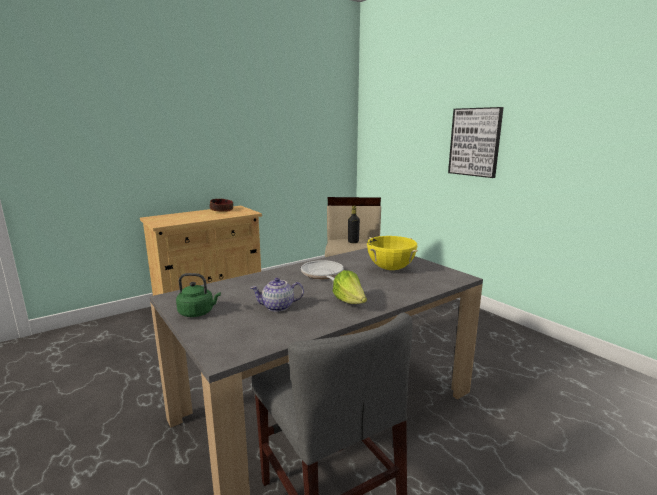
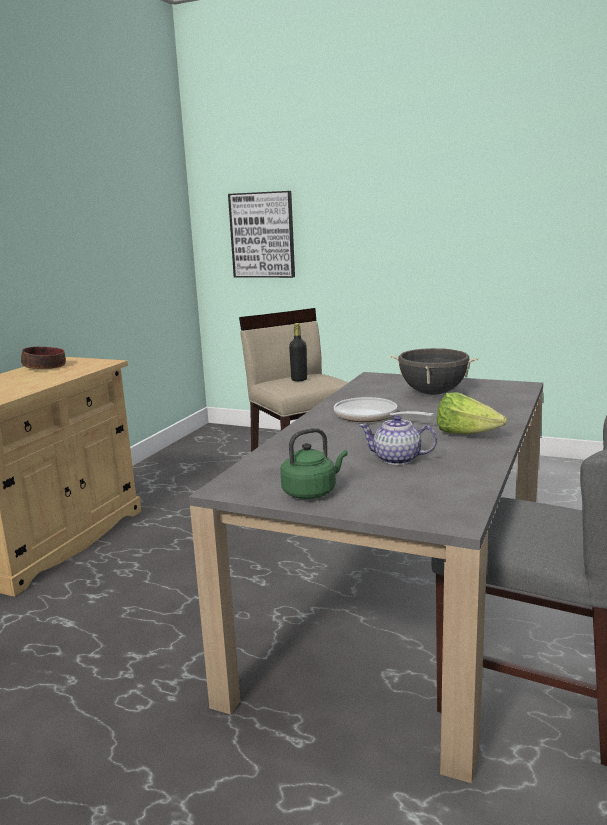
camera: 30 degrees left, 0 degrees up
(278, 307) = (397, 459): teapot -> teapot turned 60 degrees clockwise
(390, 268) = (433, 393): yellow cooking pot -> black cooking pot
(475, 142) = (409, 218): picture -> picture (262, 235)

